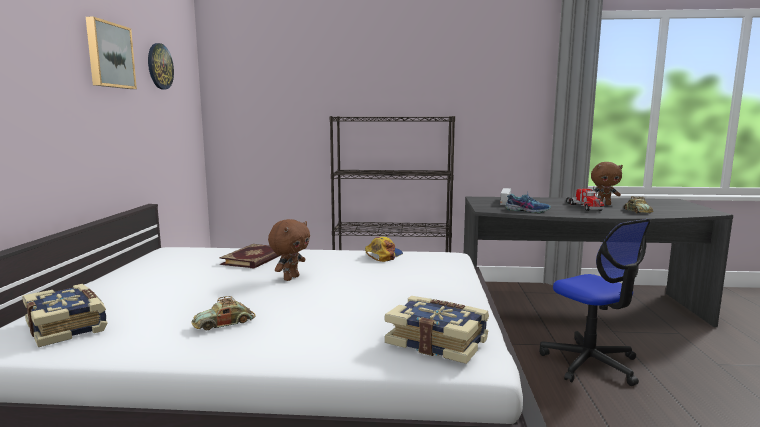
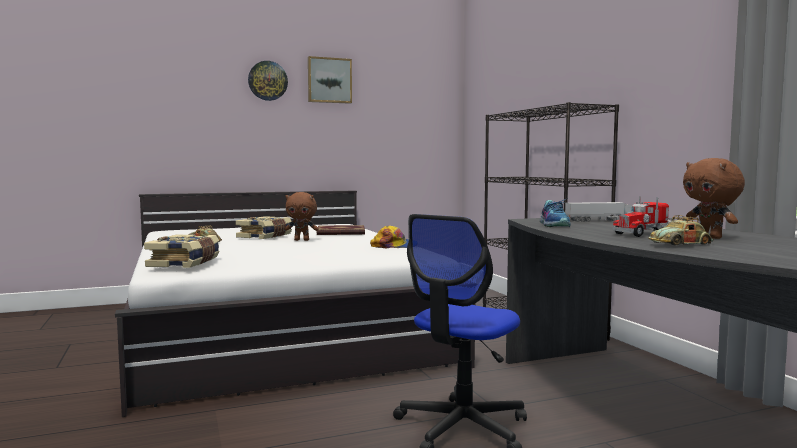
camera: 65 degrees right, 5 degrees down
(68, 327) = (190, 232): book -> book (265, 236)
(159, 66) = (394, 84): wall clock -> wall clock (267, 80)

